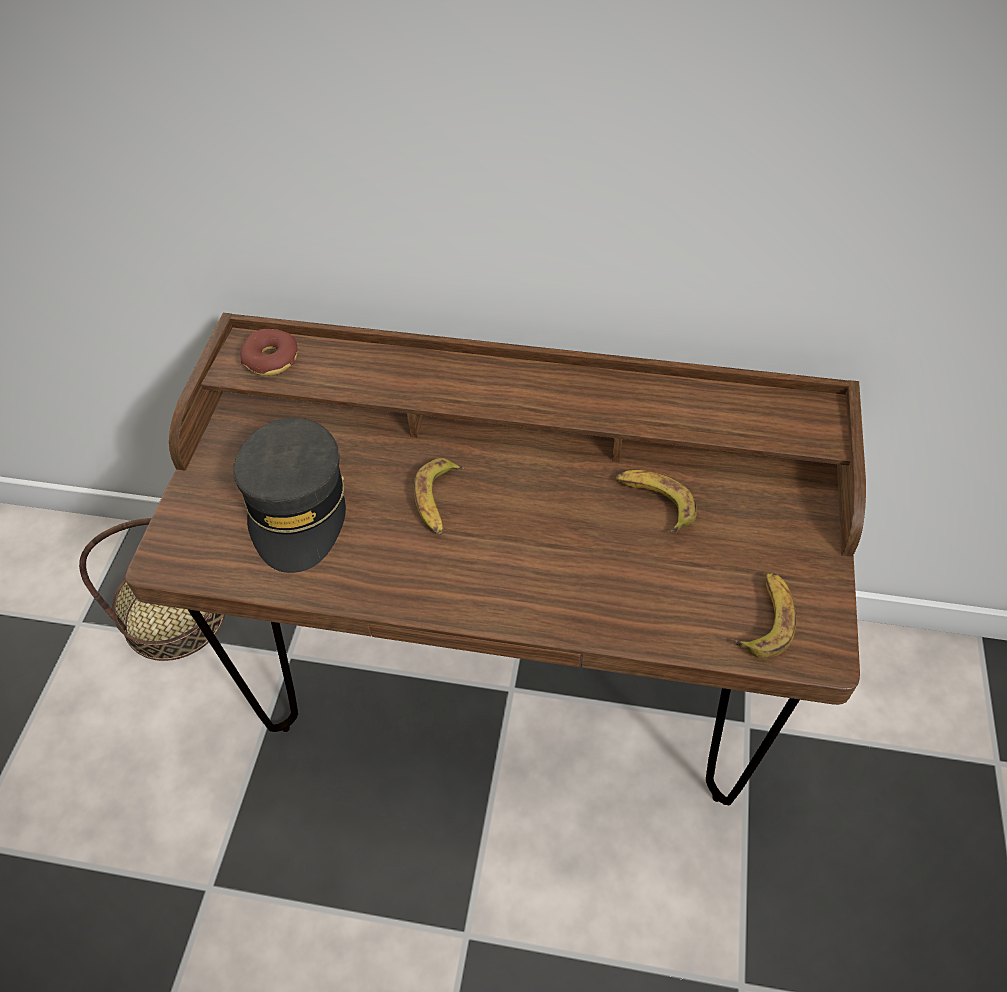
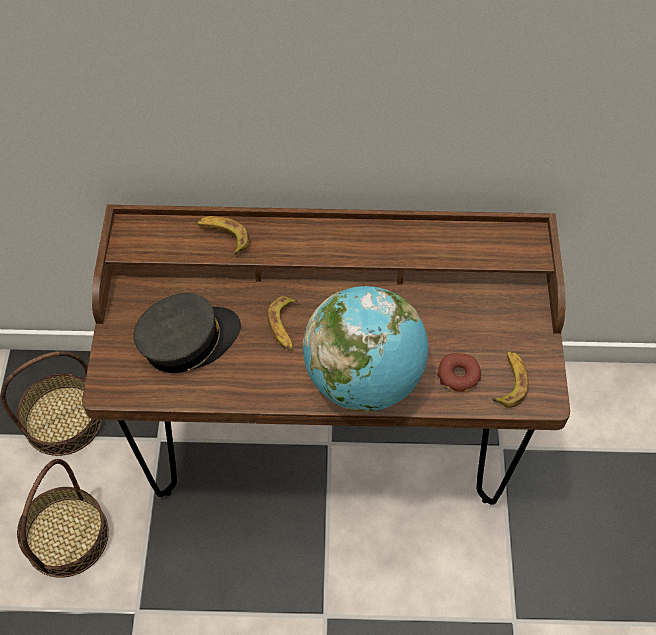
camera: 10 degrees left, 5 degrees up
(142, 769) = (67, 537): none -> basket
(271, 359) = (150, 237): donut -> donut (458, 376)
(297, 506) = (188, 341): grey cap -> grey cap turned 105 degrees counterclockwise
(541, 589) = (364, 379): none -> globe
(654, 502) = (429, 310): banana -> banana (223, 236)

